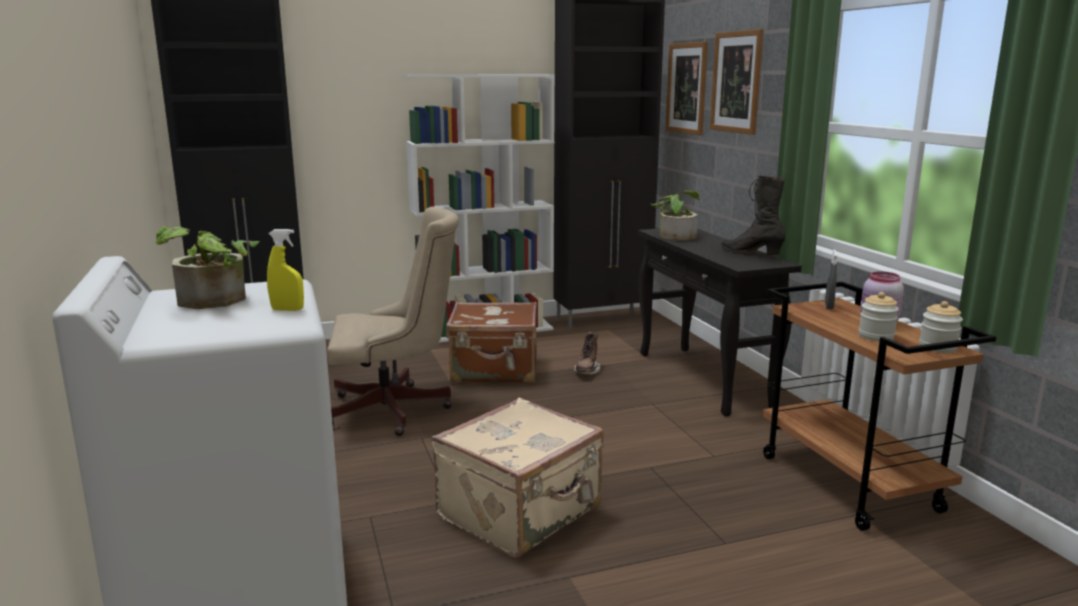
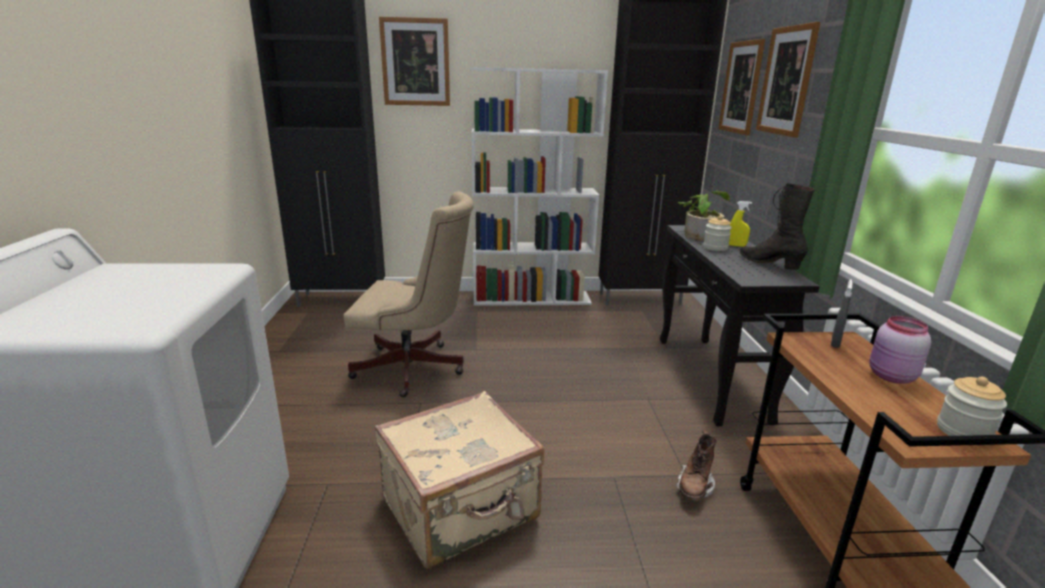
camera: 15 degrees right, 5 degrees up
(213, 302) = (125, 284): potted plant -> none
(287, 309) = (169, 304): yellow spray bottle -> yellow spray bottle (736, 245)
(337, 69) = (415, 62): none -> picture
(495, 371) = (520, 340): brown suitcase -> none
(587, 371) = (601, 352): brown boot -> brown boot (695, 487)
(876, 336) = (880, 399): jar -> jar (715, 247)

